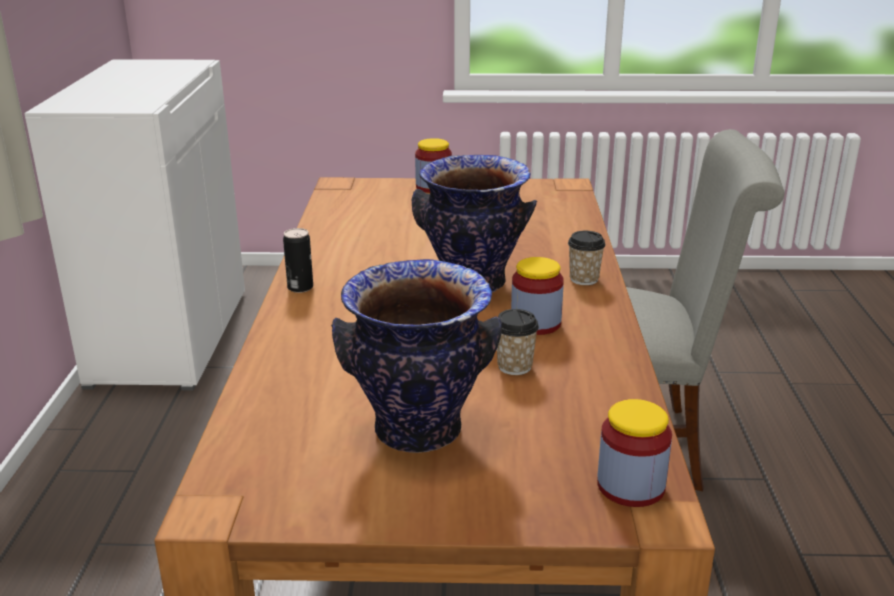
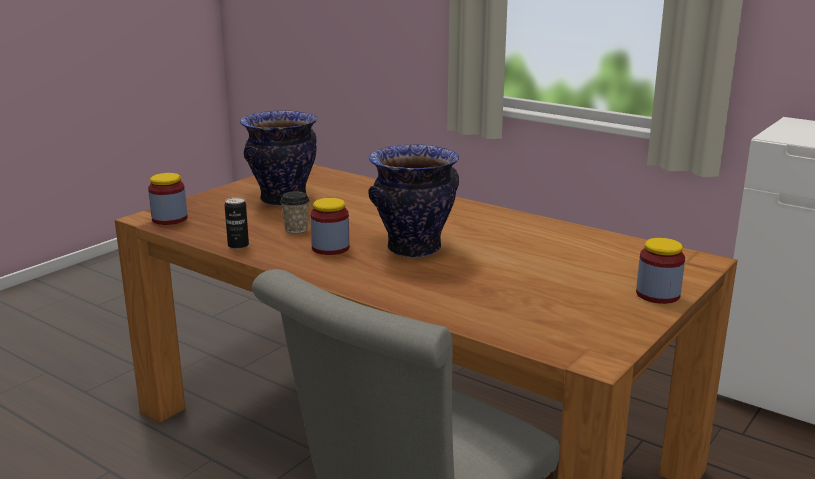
camera: 125 degrees right, 5 degrees down
(300, 287) = (480, 210): can -> can (238, 245)
(584, 279) = (363, 282): cup -> none

